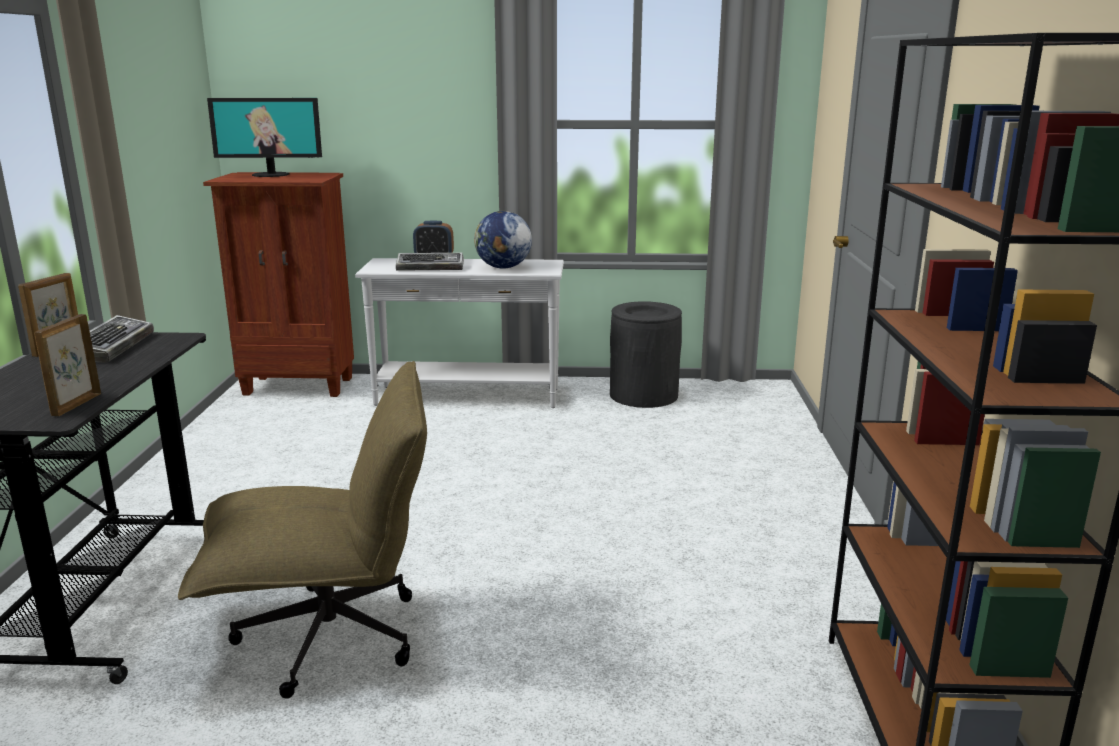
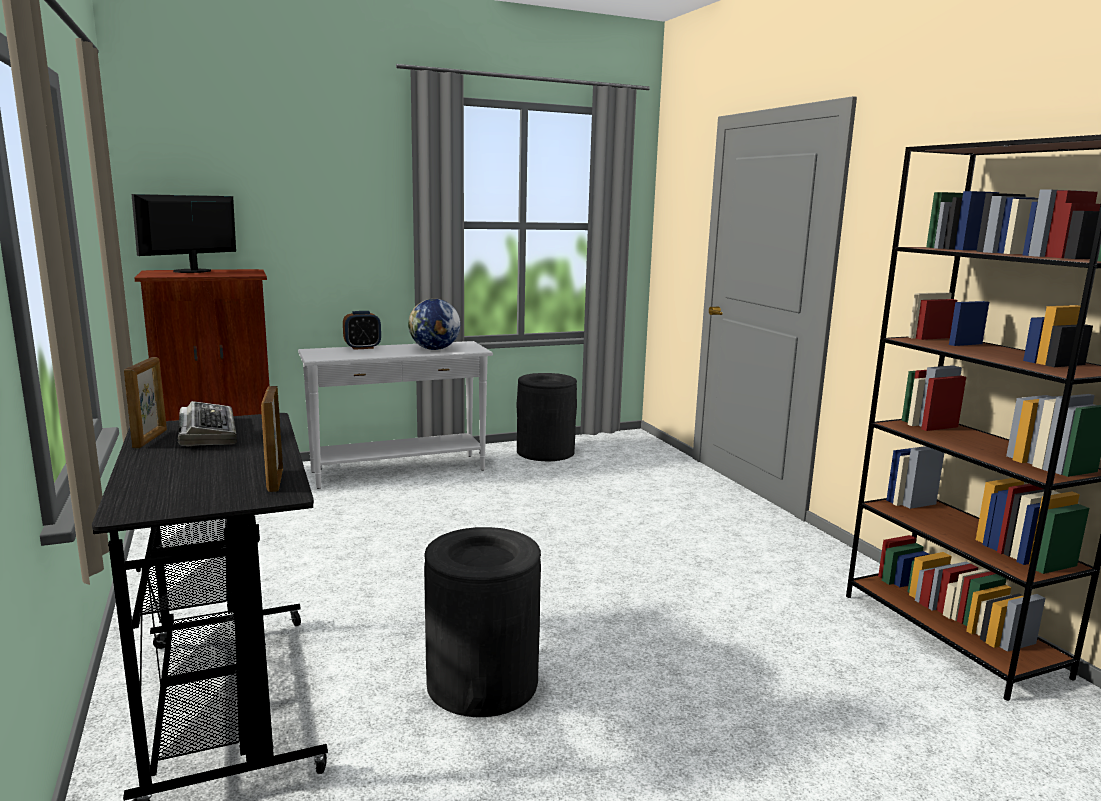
camera: 25 degrees left, 5 degrees down
(271, 174) = (192, 271): monitor -> monitor turned 150 degrees clockwise
(326, 637) = (483, 682): beige office chair -> black trash can
(431, 267) = (369, 353): keyboard -> none

